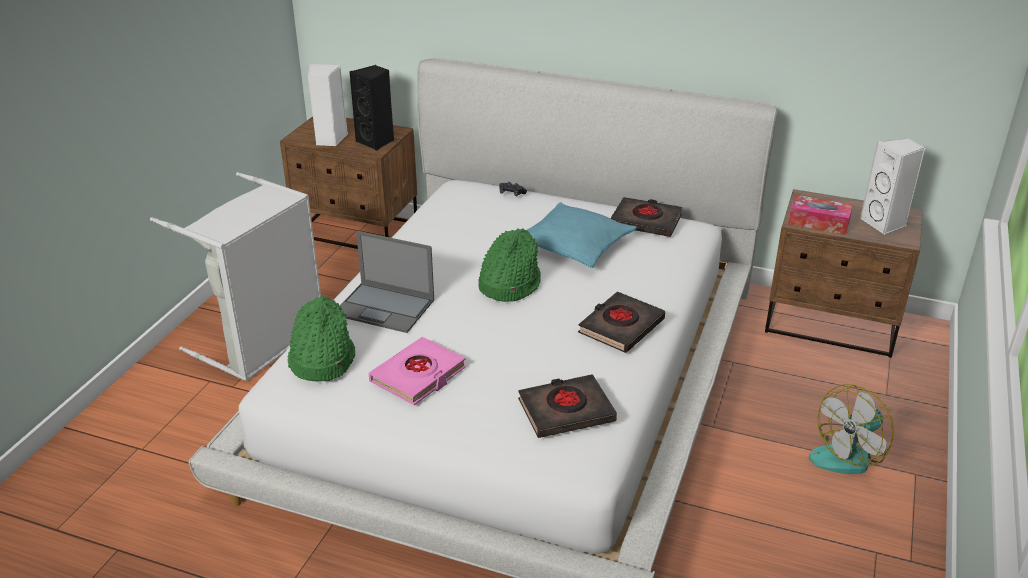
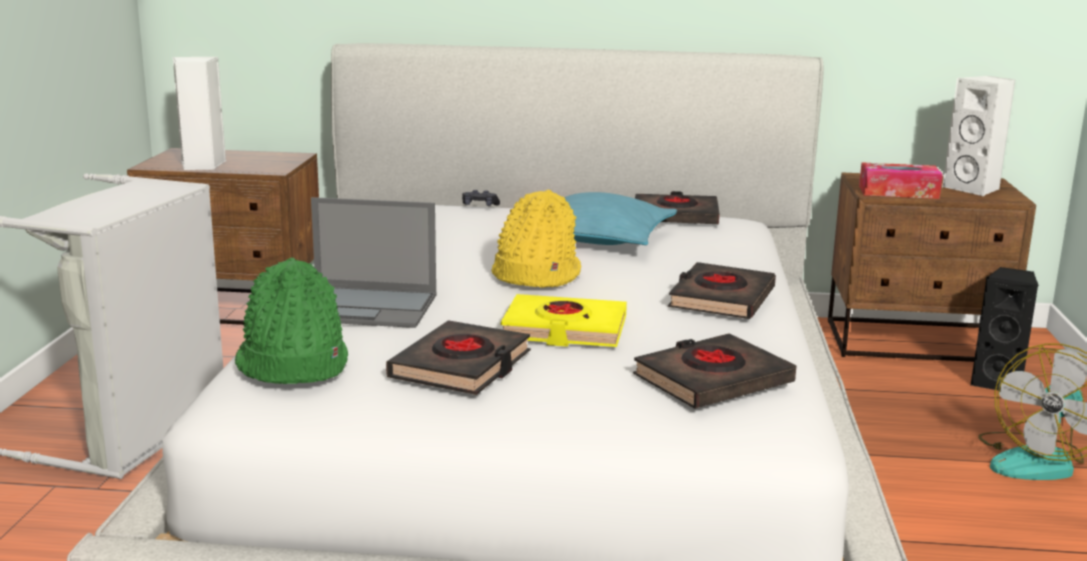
camera: 15 degrees left, 15 degrees down
(376, 142) = (271, 164): black speaker -> black speaker (998, 383)
(418, 376) = (461, 366): pink book -> black book
(498, 347) = (564, 330): none -> yellow book
(508, 284) = (535, 275): green hat -> yellow hat

